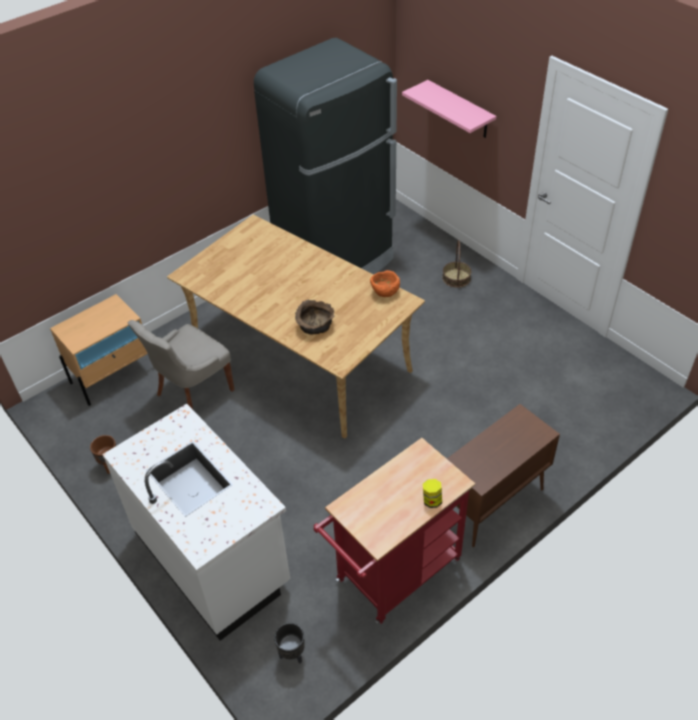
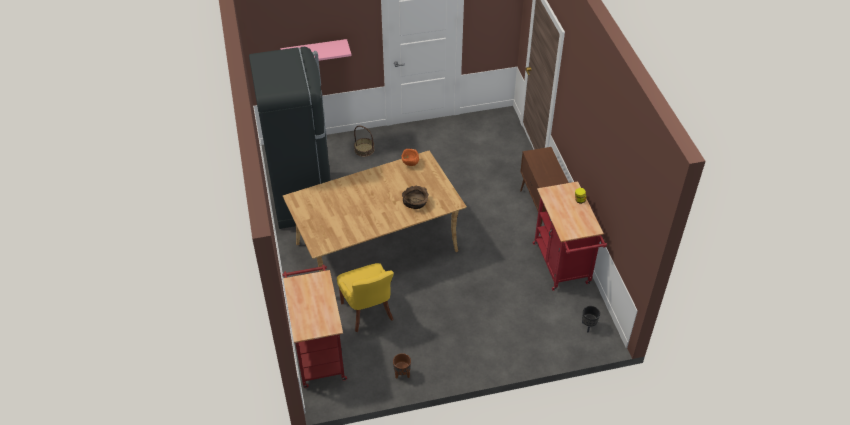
camera: 65 degrees left, 0 degrees up
(113, 375) = (318, 351): beige nightstand -> red cart
(193, 393) = (368, 312): grey chair -> yellow chair
(213, 558) = (507, 341): white counter -> none

